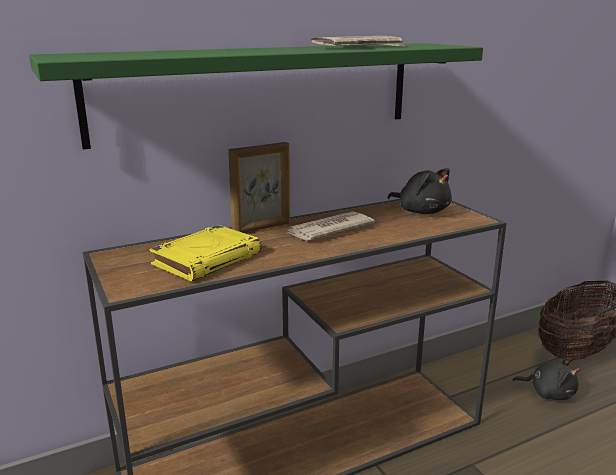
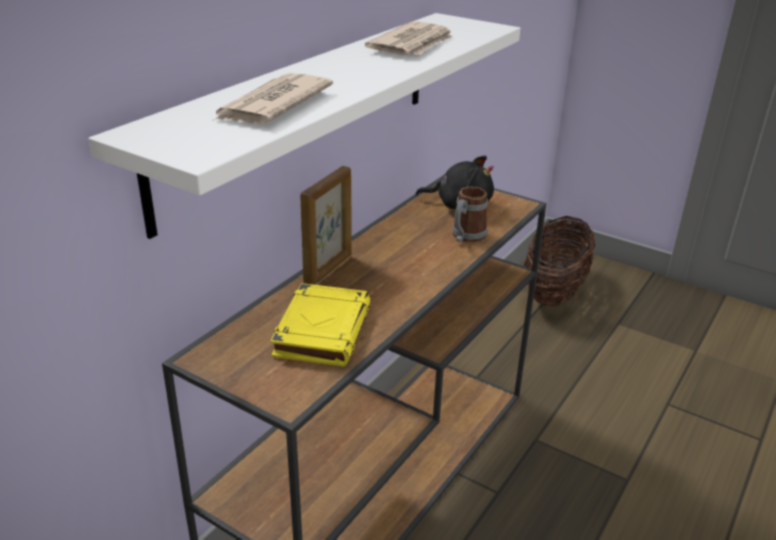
camera: 30 degrees left, 10 degrees up
(259, 90) = (305, 110): green shelf -> white shelf
(328, 230) = (398, 254): newspaper -> newspaper (272, 105)
(399, 230) = (465, 237): none -> mug
(548, 392) = (555, 344): black plush toy -> none

